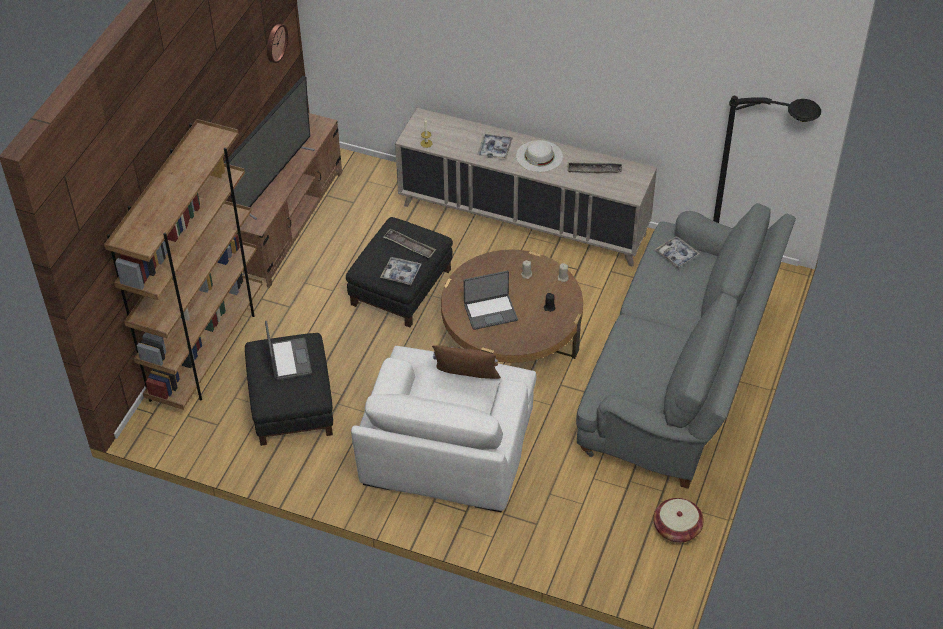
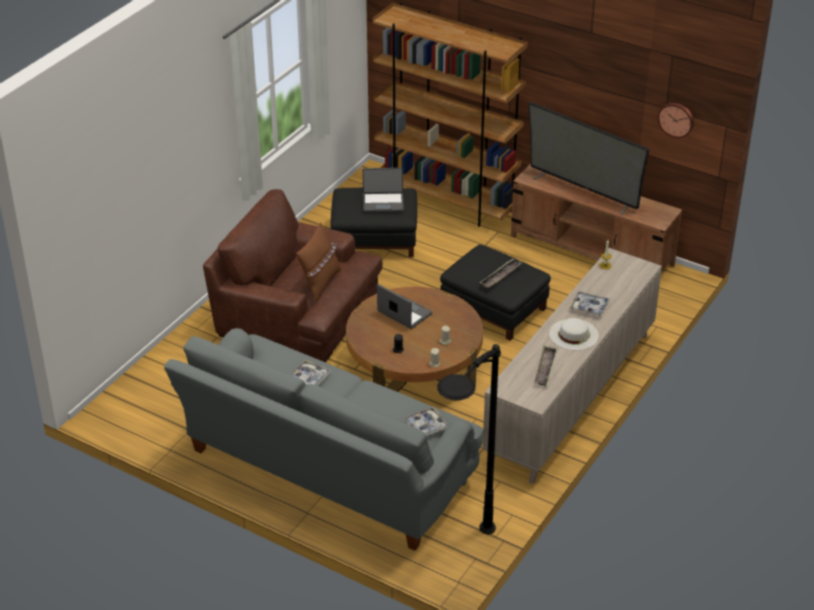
camera: 100 degrees right, 10 degrees down
(401, 274) = (466, 268): tray -> tray (309, 378)
(447, 448) = (296, 315): white armchair -> brown armchair
(490, 312) = (403, 313): laptop -> laptop turned 135 degrees clockwise
(677, 528) = (156, 435): basket -> none

